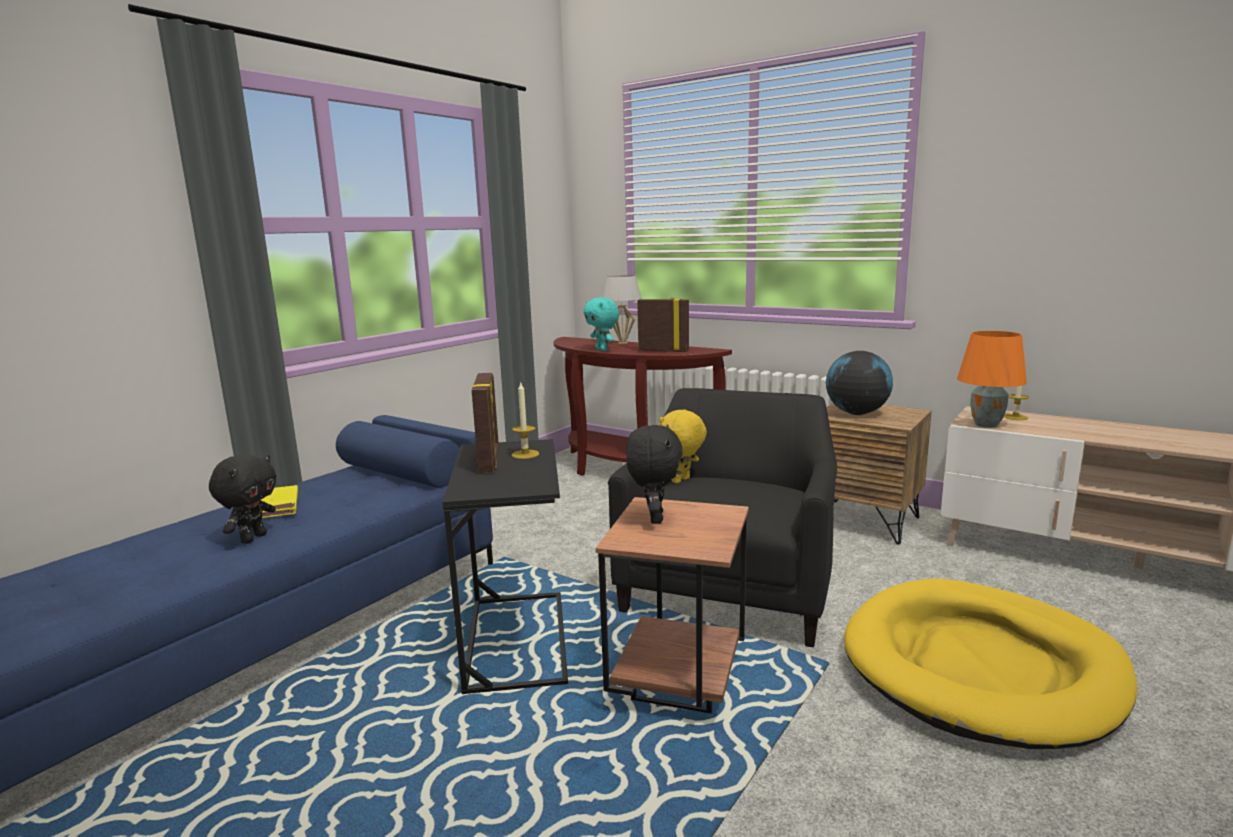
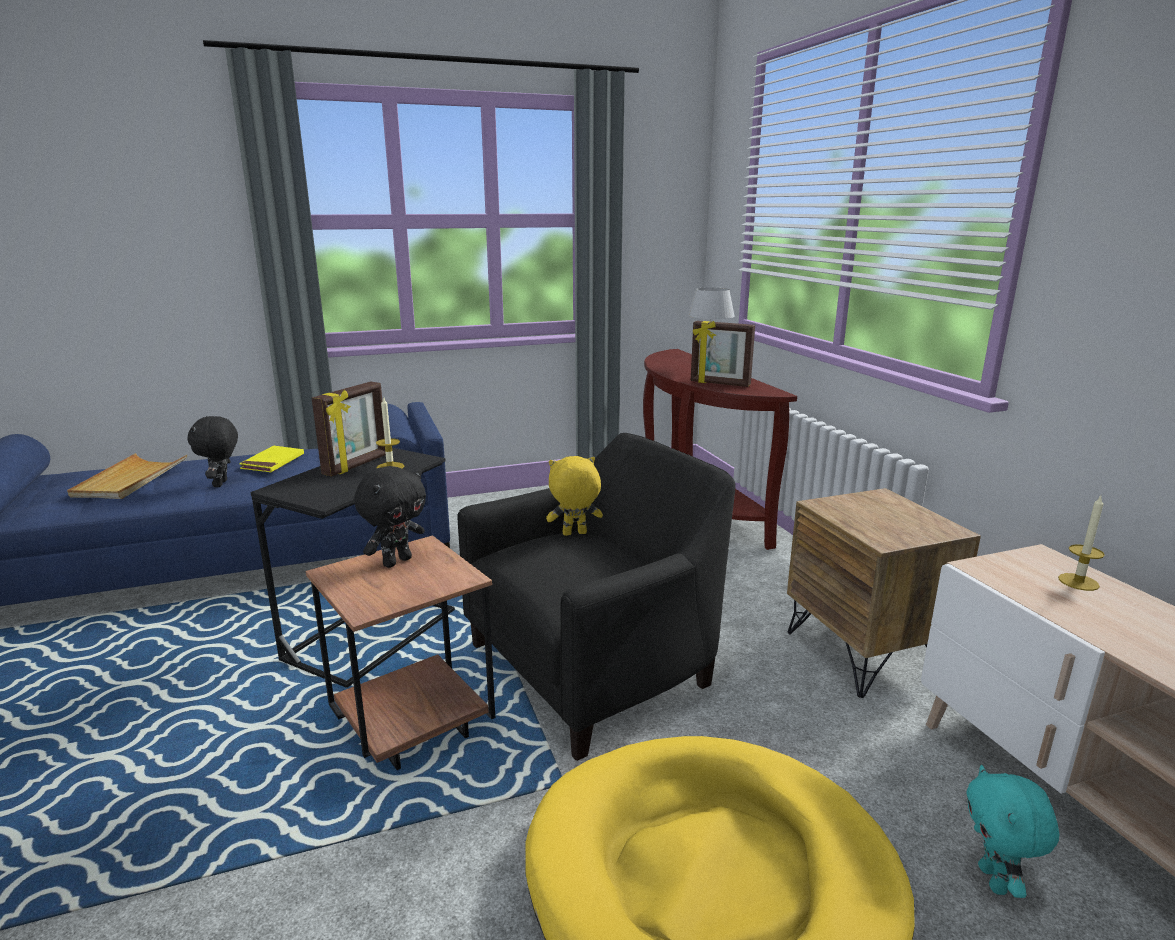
camera: 35 degrees right, 5 degrees up
(109, 567) = (130, 480): none -> beige tray
(253, 538) = (222, 484): black plush toy -> black plush toy turned 120 degrees clockwise
(602, 350) = (667, 371): turquoise plush toy -> turquoise plush toy (995, 881)
(663, 351) = (719, 384): picture frame -> picture frame turned 150 degrees clockwise
(856, 413) = (863, 512): globe -> none
(987, 424) = (1001, 579): orange table lamp -> none

